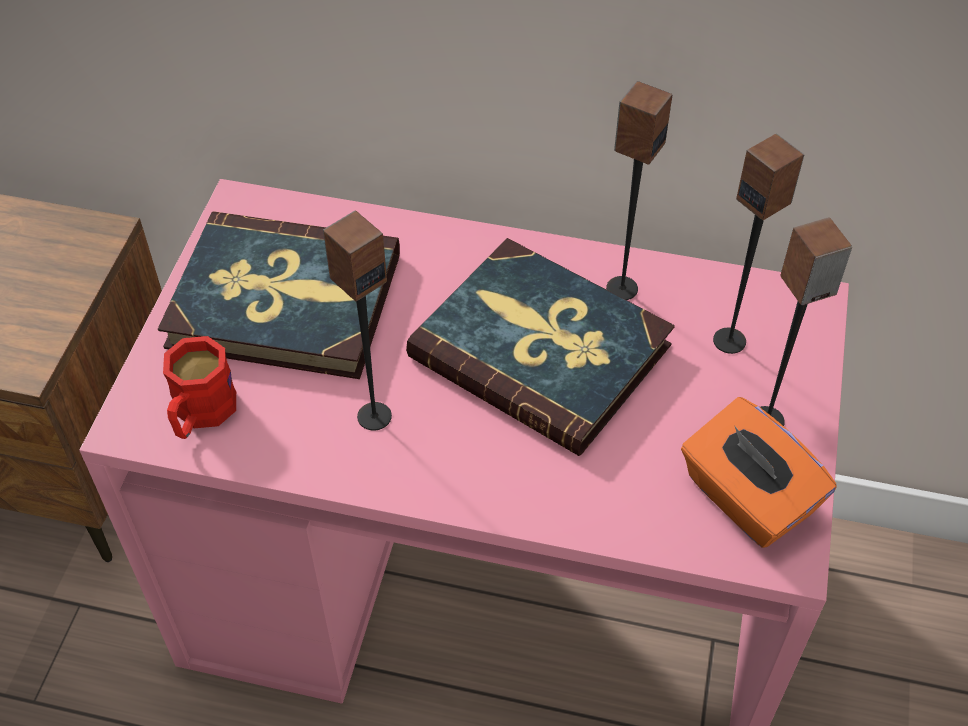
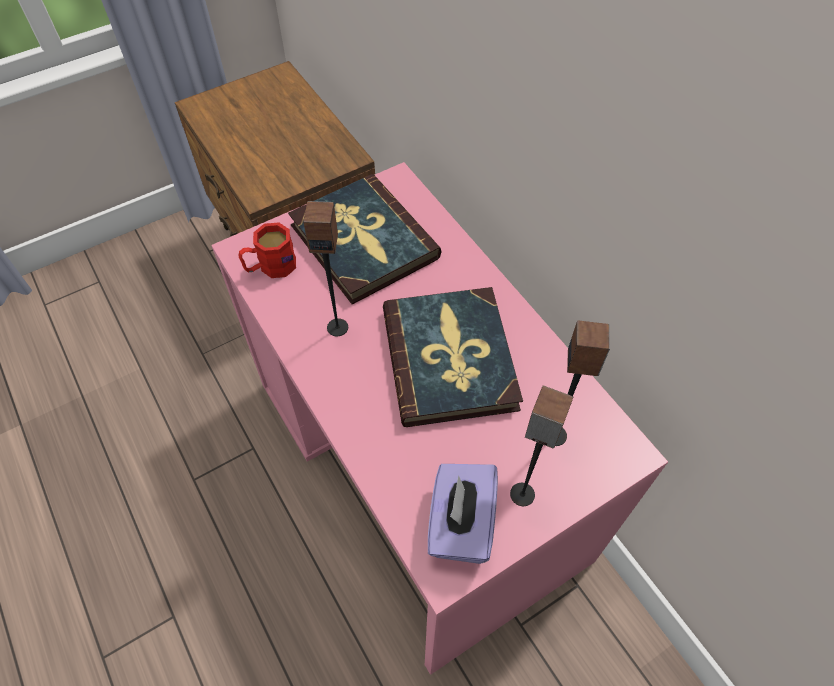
camera: 45 degrees right, 5 degrees up
(621, 288) = (530, 360): speaker -> none
(746, 498) = (460, 524): orange tissue box -> purple tissue box

